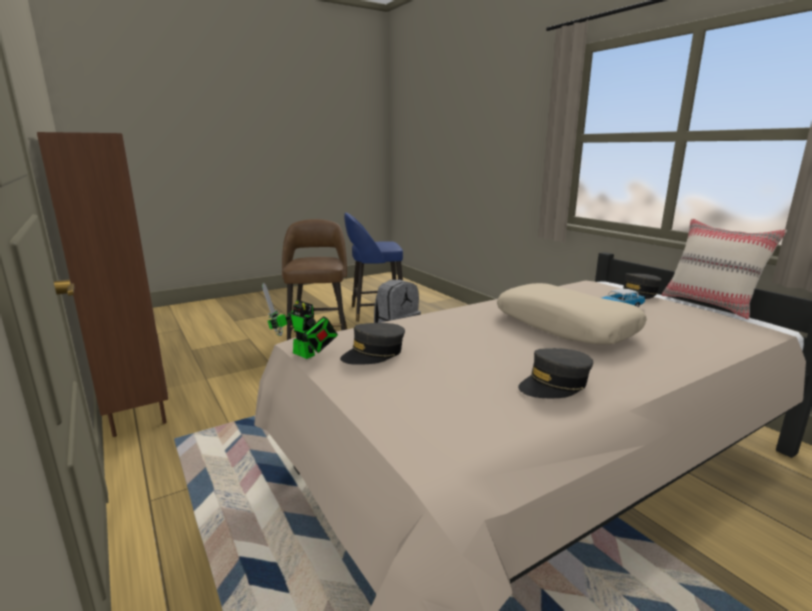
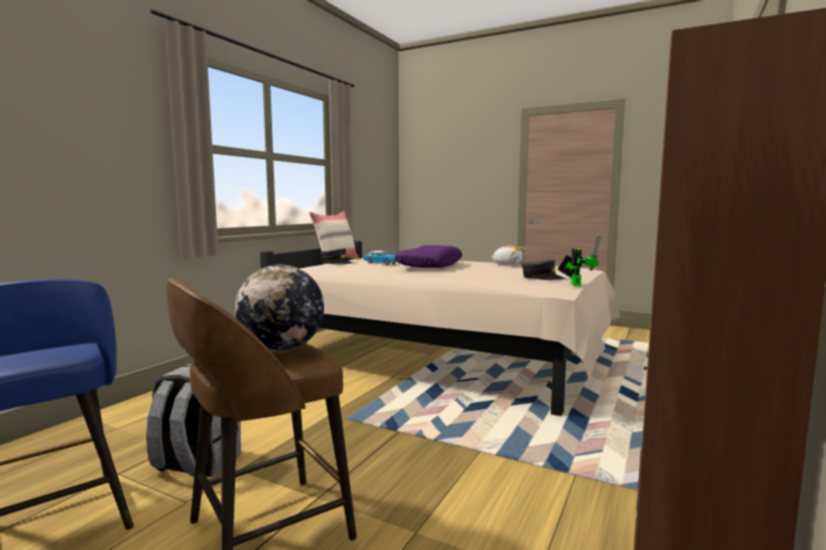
camera: 120 degrees left, 10 degrees down
(314, 262) = (282, 349): none -> globe
(554, 385) = (507, 264): grey cap -> plush toy
(565, 326) = (429, 266): beige pillow -> purple pillow

